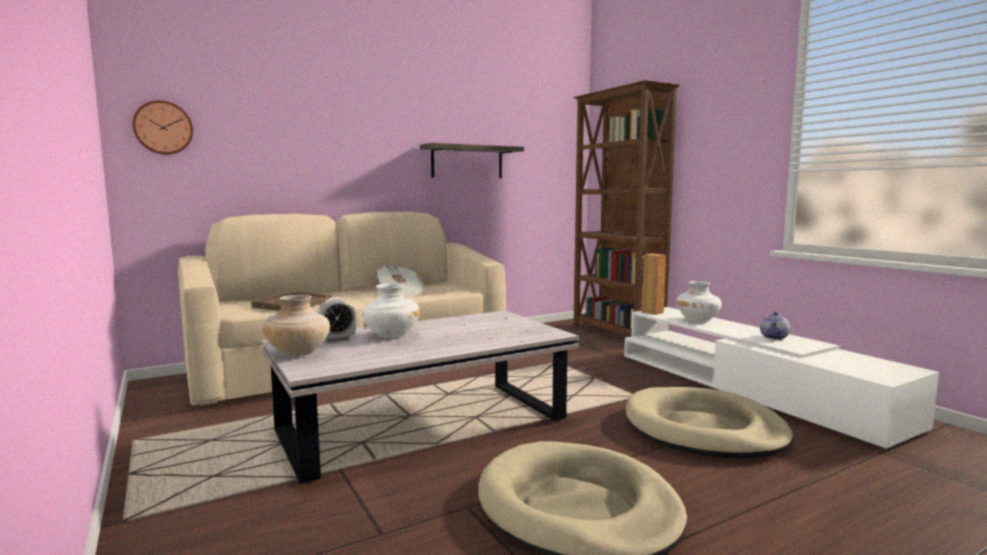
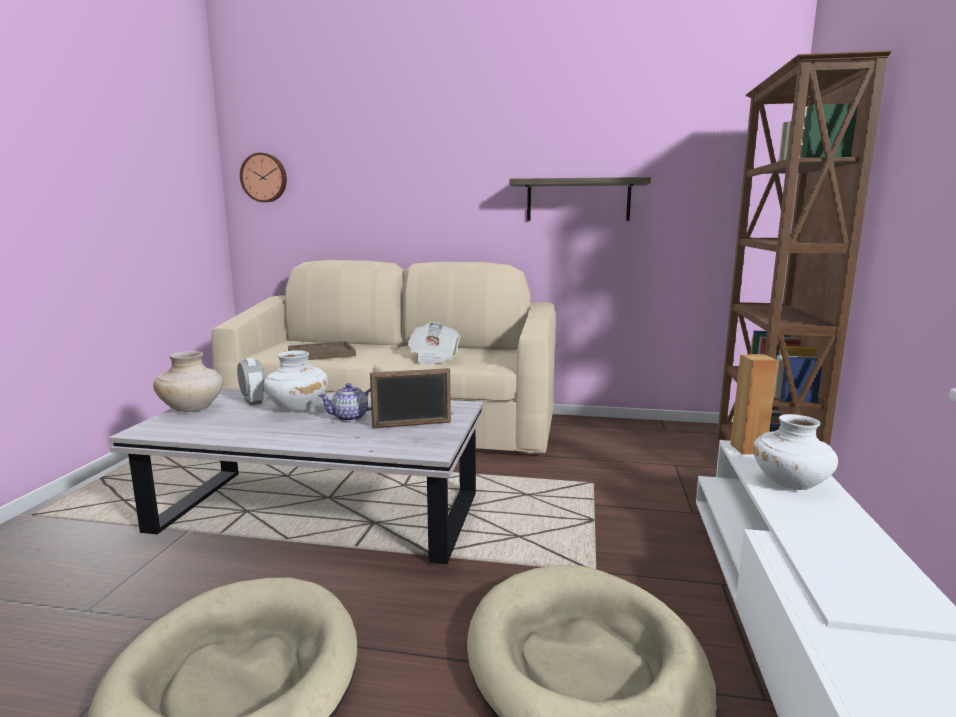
camera: 40 degrees right, 5 degrees up
(336, 339) = (253, 401): alarm clock -> alarm clock turned 135 degrees counterclockwise
(503, 327) = (412, 425): none -> picture frame
(774, 337) = (861, 563): teapot -> teapot (350, 417)

